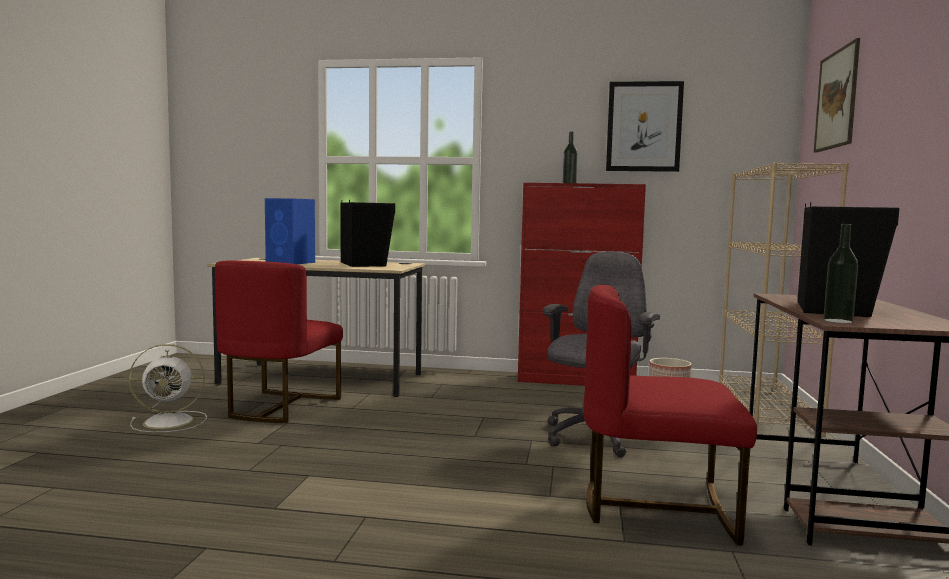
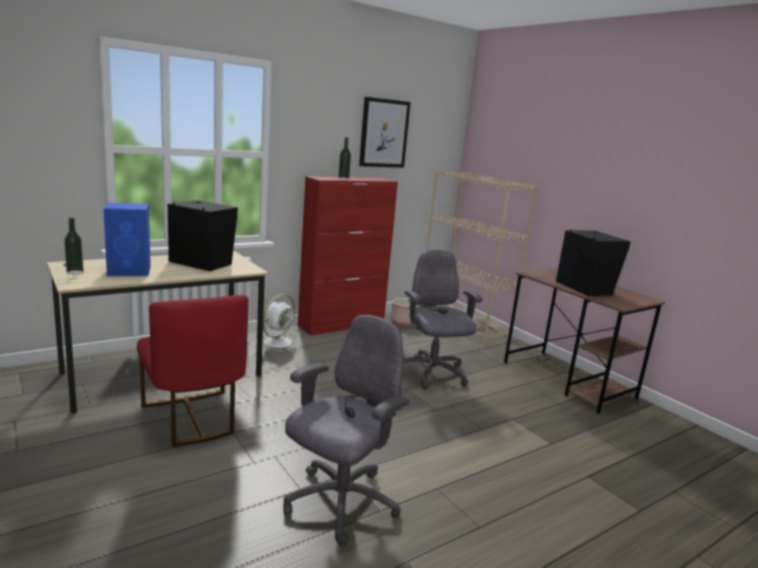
camera: 45 degrees left, 10 degrees up
(171, 421) = (129, 472): white fan -> white fan (278, 342)
(253, 489) = (339, 504): none -> grey office chair
(657, 507) = (530, 416): red chair -> none
(836, 99) = (513, 137): picture -> none
(838, 321) = (616, 303): bottle -> bottle (75, 272)

